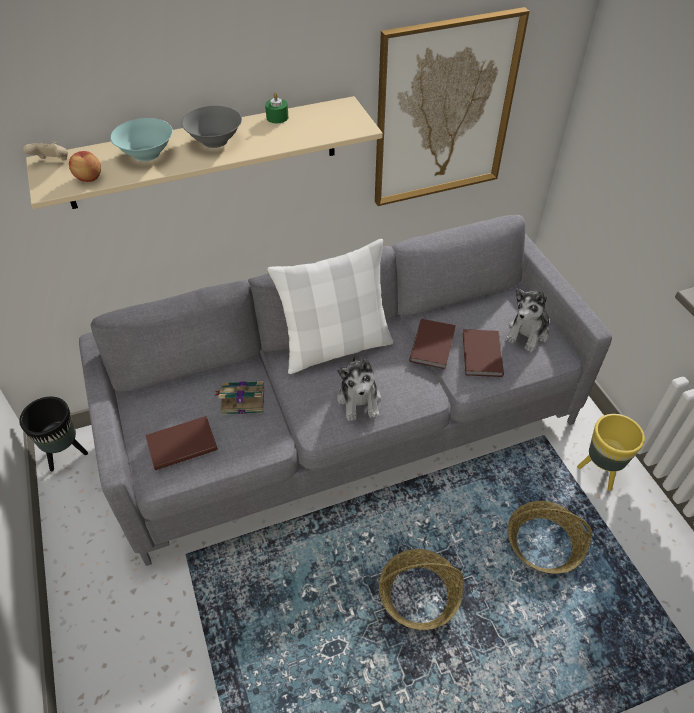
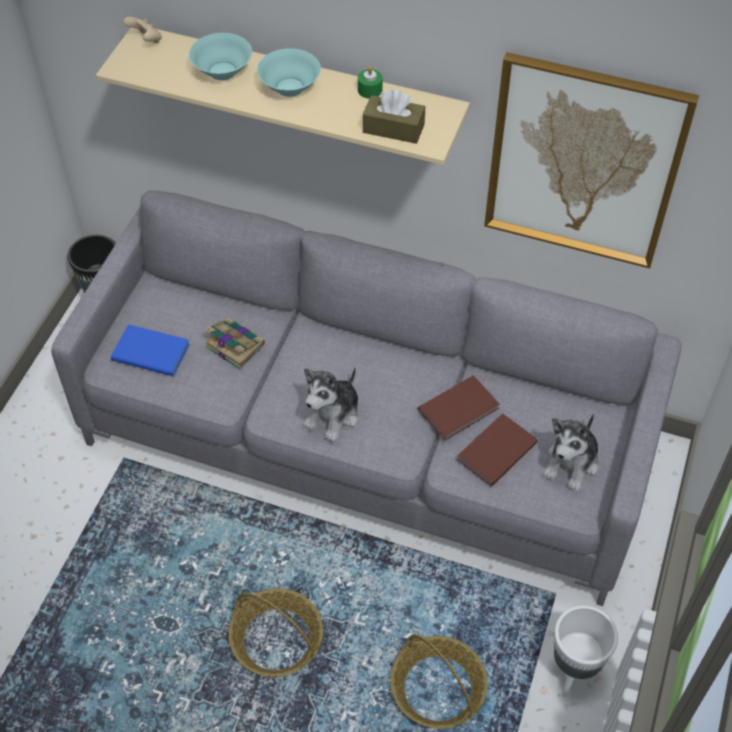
camera: 40 degrees right, 5 degrees up
(88, 178) = (156, 72): apple -> none
(180, 444) = (150, 351): brown book -> blue book
(215, 140) = (290, 87): grey bowl -> turquoise bowl
(324, 131) = (393, 128): none -> brown tissue box
(335, 346) = (365, 349): white pillow -> none
(528, 333) = (572, 463): plush toy -> plush toy turned 45 degrees counterclockwise
(600, 472) = (573, 672): yellow planter -> white planter

